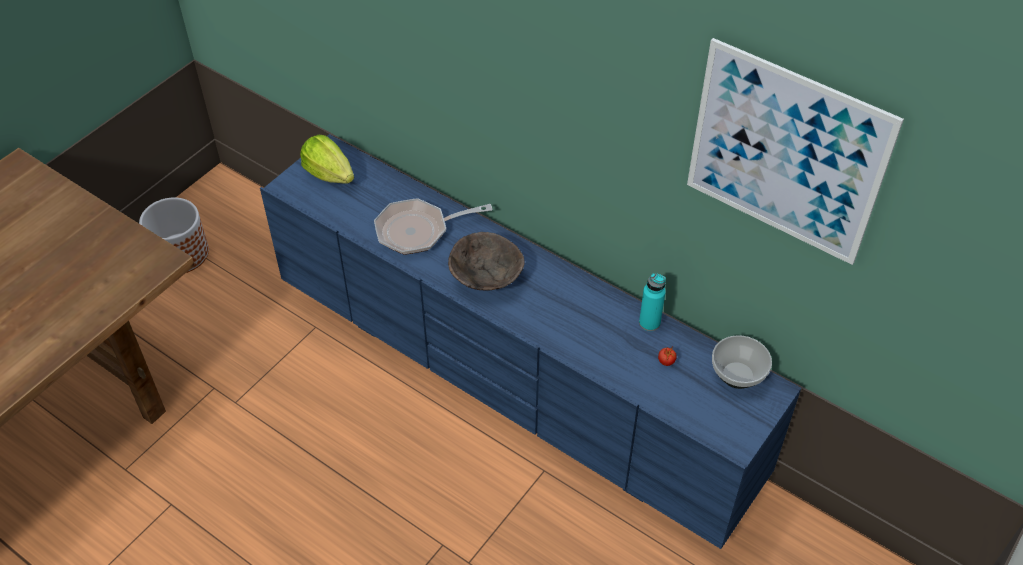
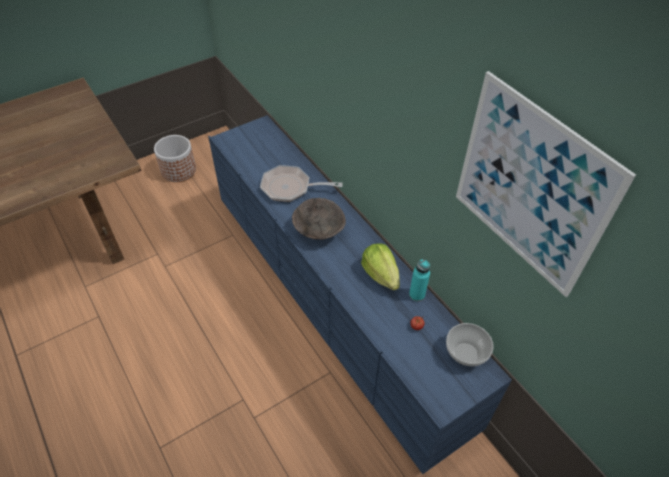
camera: 20 degrees right, 0 degrees up
(329, 174) = (254, 138): lettuce -> lettuce (380, 275)

